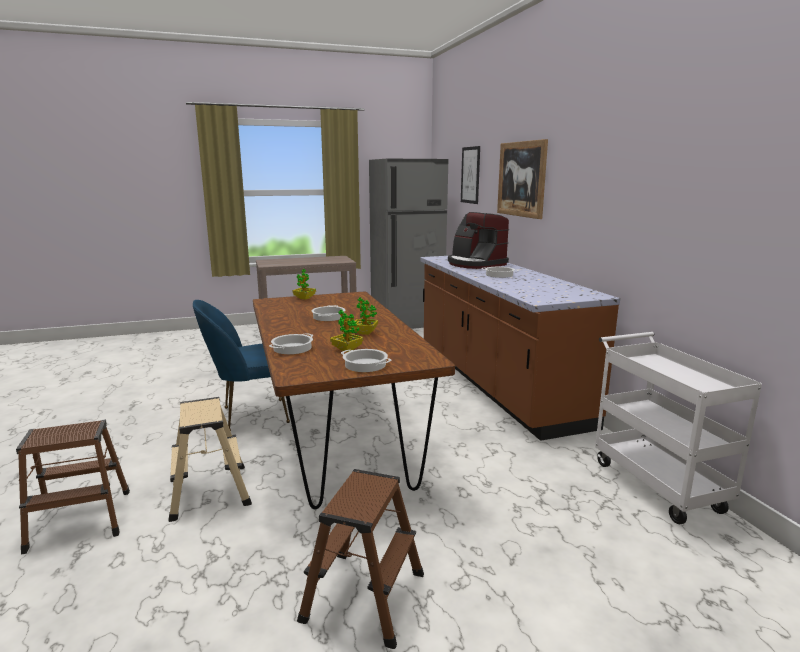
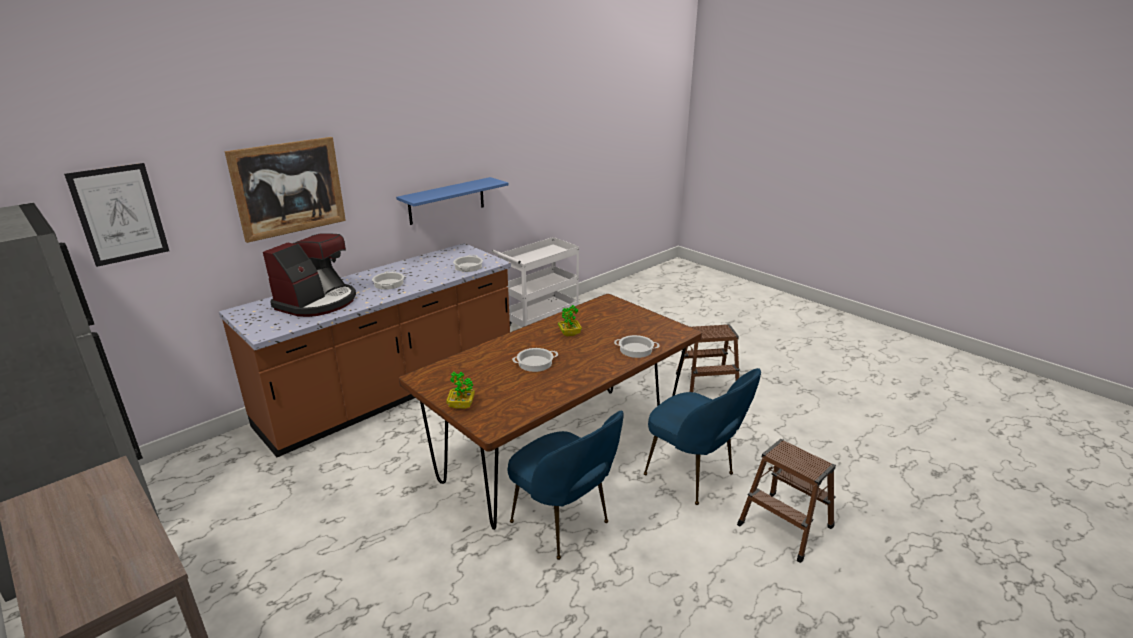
camera: 115 degrees left, 10 degrees up
(209, 491) = (694, 478): beige step ladder -> blue chair
(347, 349) = (615, 330): potted plant -> none
(364, 365) = (638, 316): cooking pot -> cooking pot (468, 267)
(618, 235) = (446, 201): none -> blue shelf

